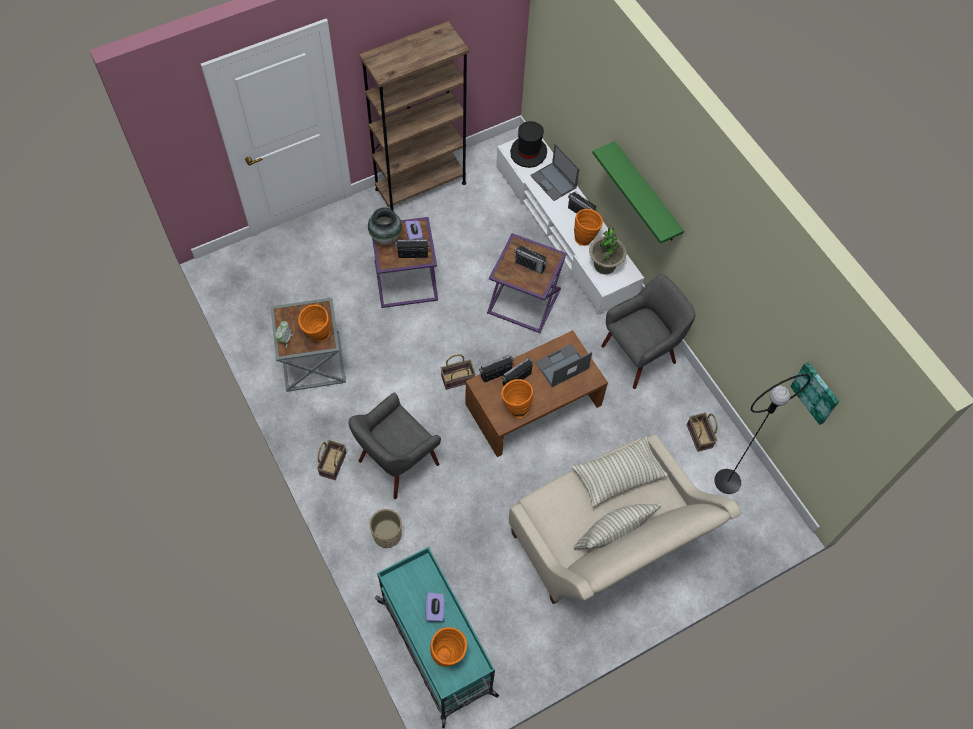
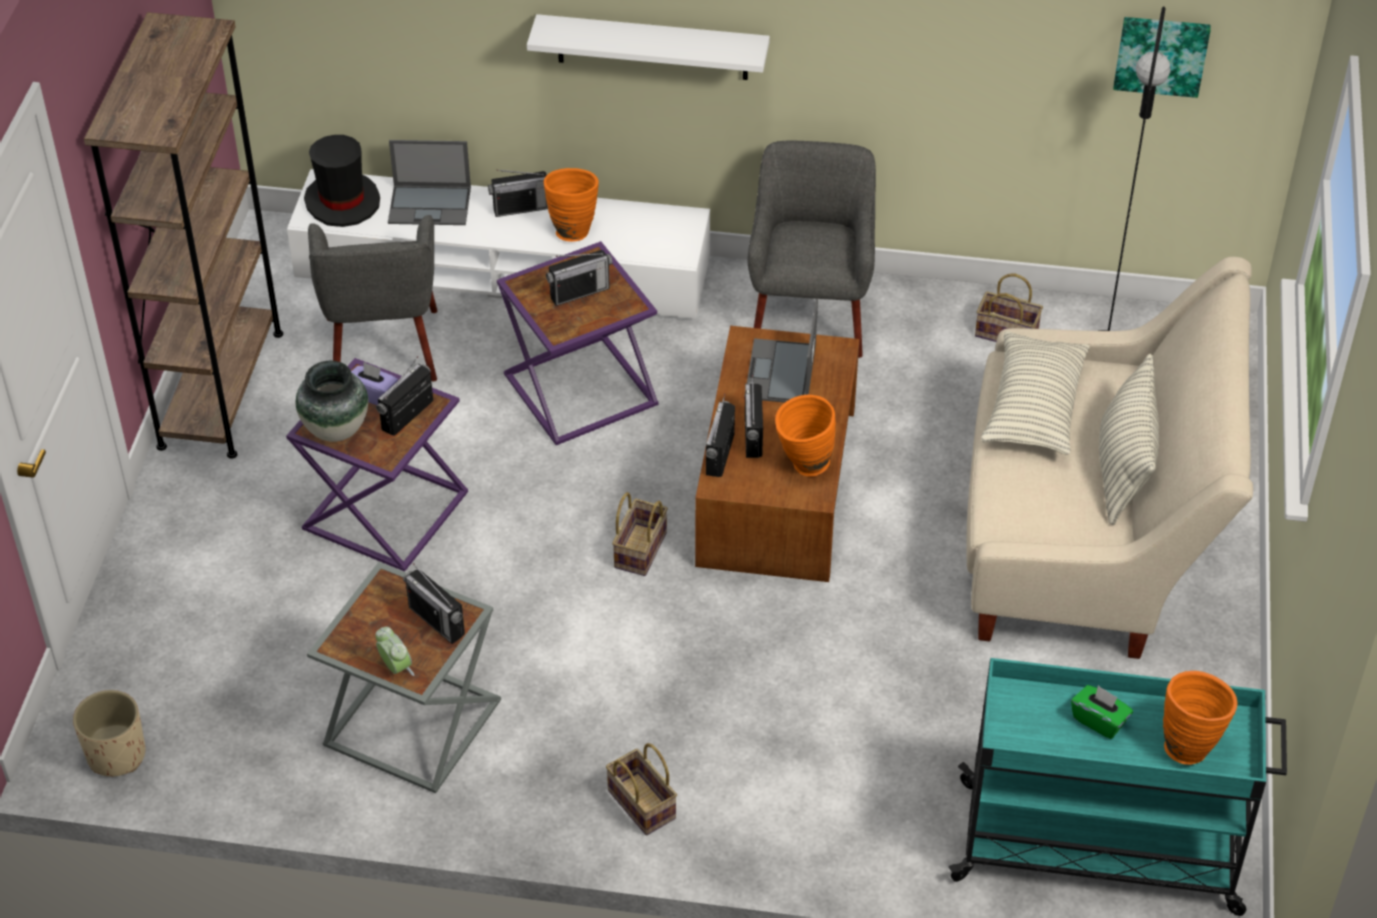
camera: 50 degrees left, 15 degrees down
(317, 336) = (436, 621): orange vase -> radio
(387, 534) = (841, 802): beige planter -> beige planter (116, 755)
(397, 462) = (719, 715): grey armchair -> grey armchair (383, 349)
(435, 610) = (1099, 720): purple tissue box -> green tissue box
(604, 265) = (643, 237): potted plant -> none
(646, 194) = (652, 47): green shelf -> white shelf

